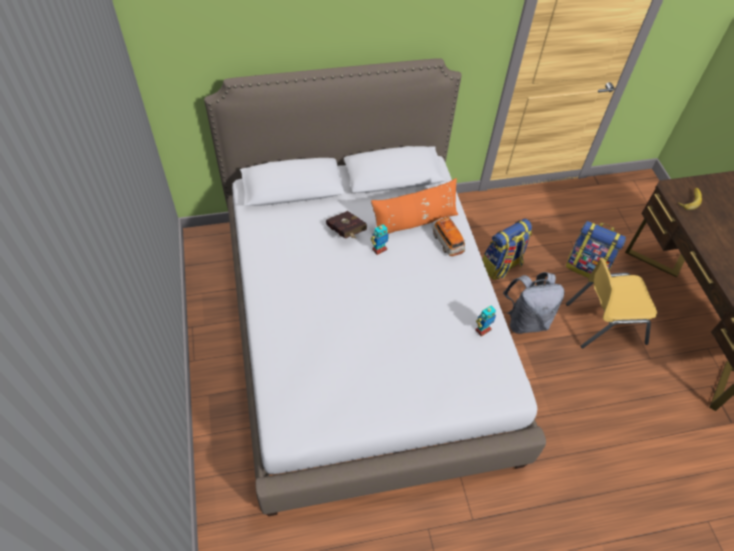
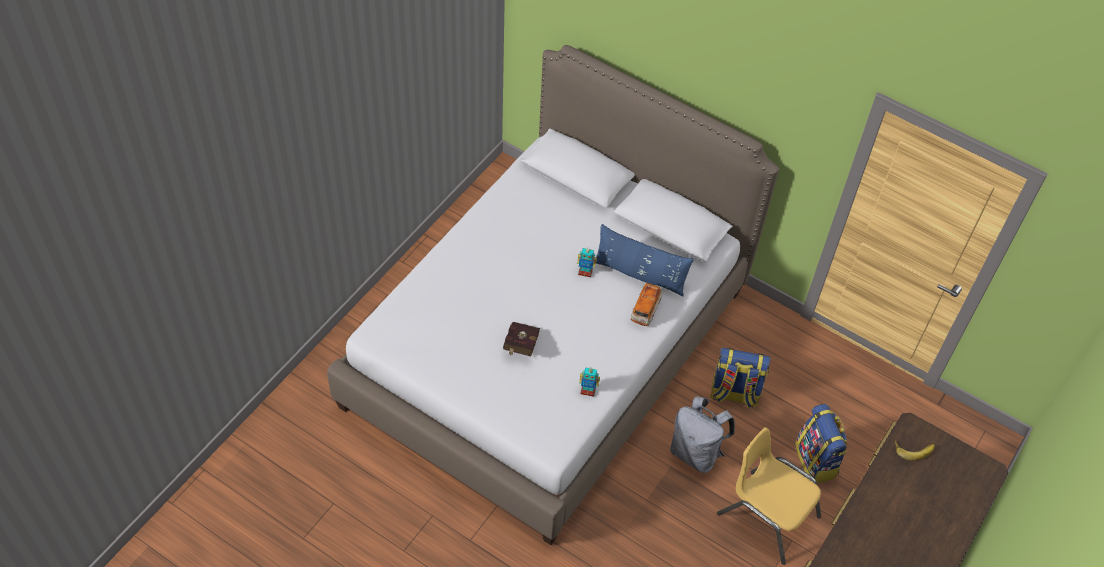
camera: 45 degrees right, 0 degrees up
(346, 233) = (575, 240): red book -> red book (520, 347)
(414, 222) = (639, 274): orange pillow -> blue pillow

